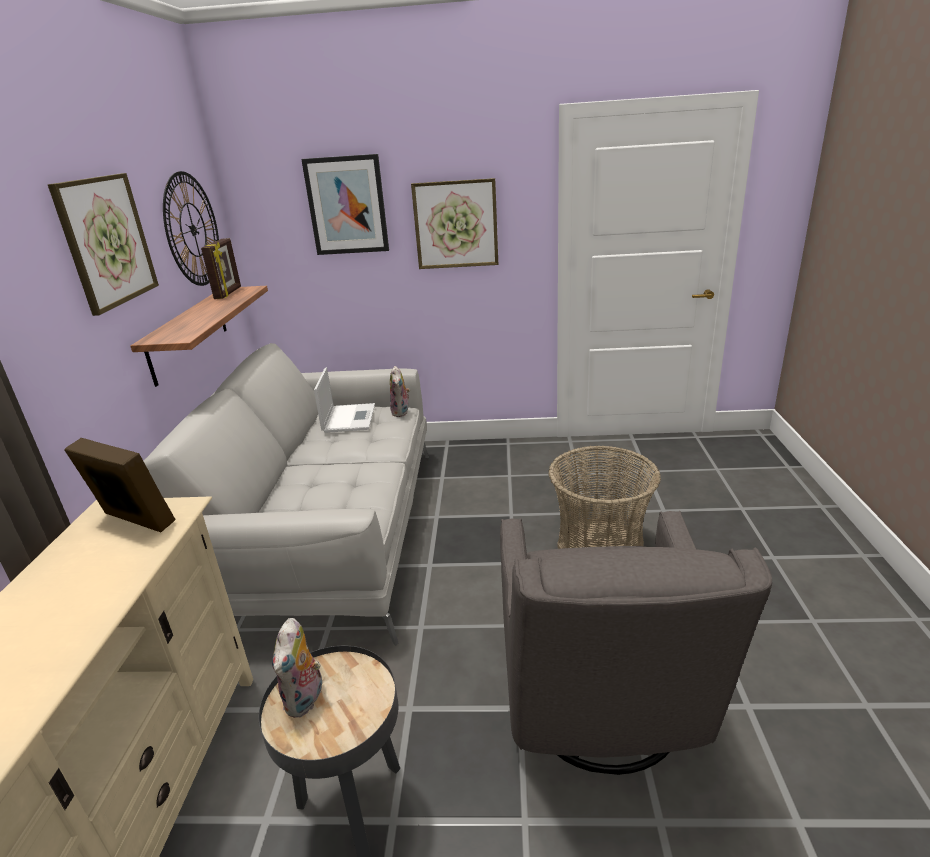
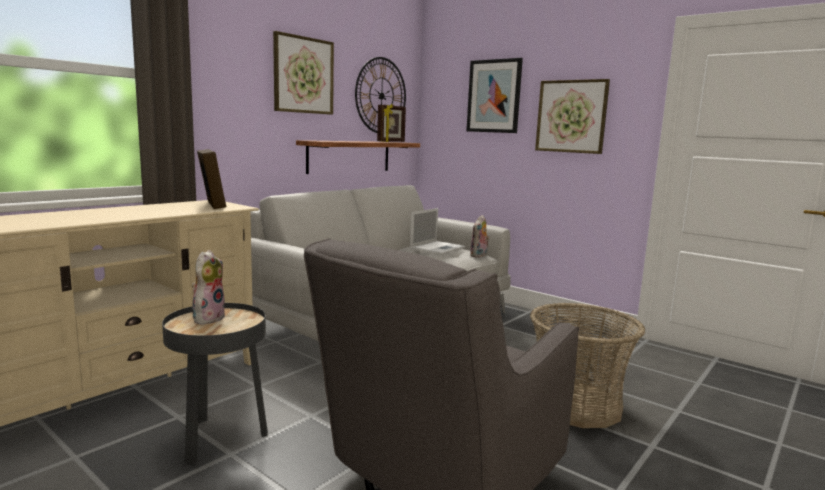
camera: 35 degrees right, 15 degrees down
(306, 699) = (208, 318): plush toy -> plush toy turned 150 degrees clockwise

